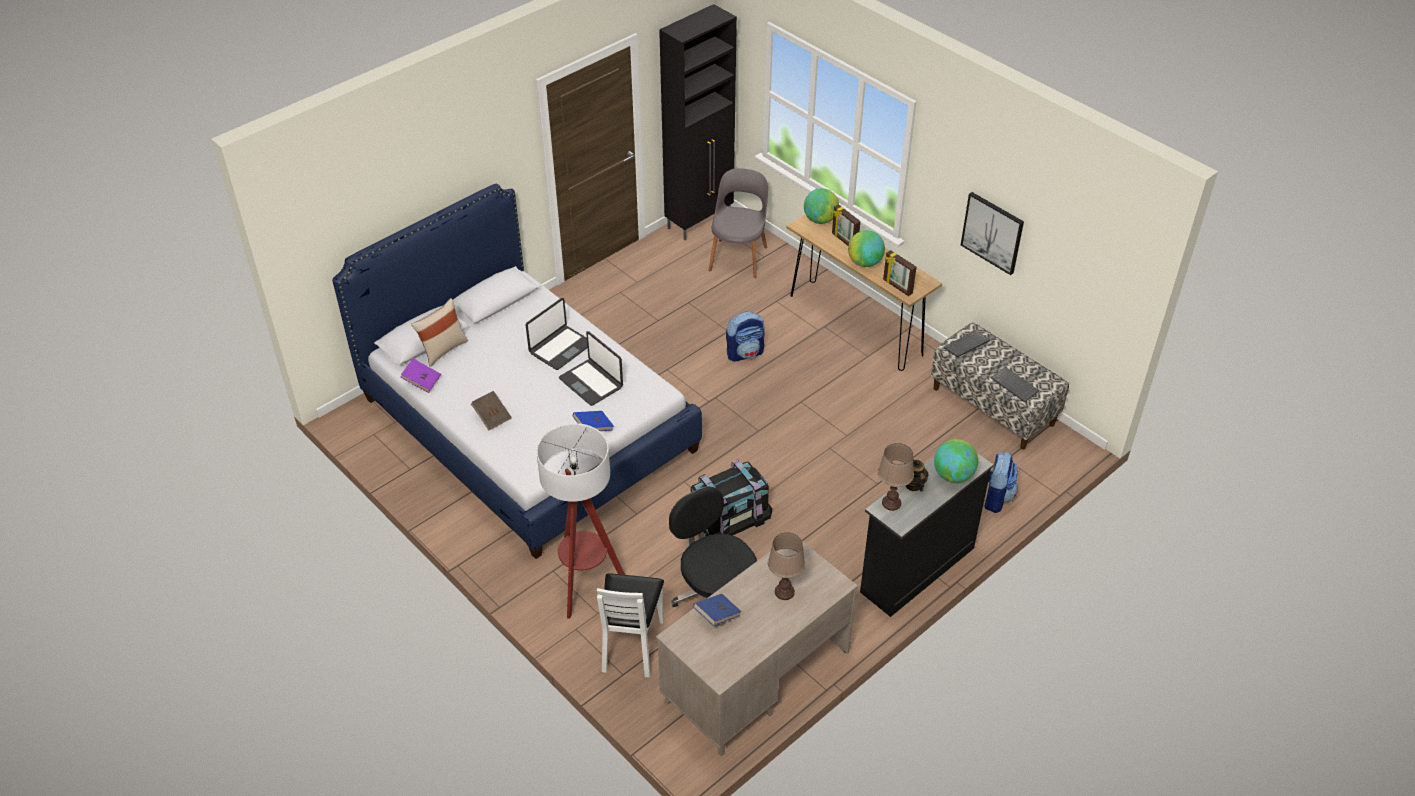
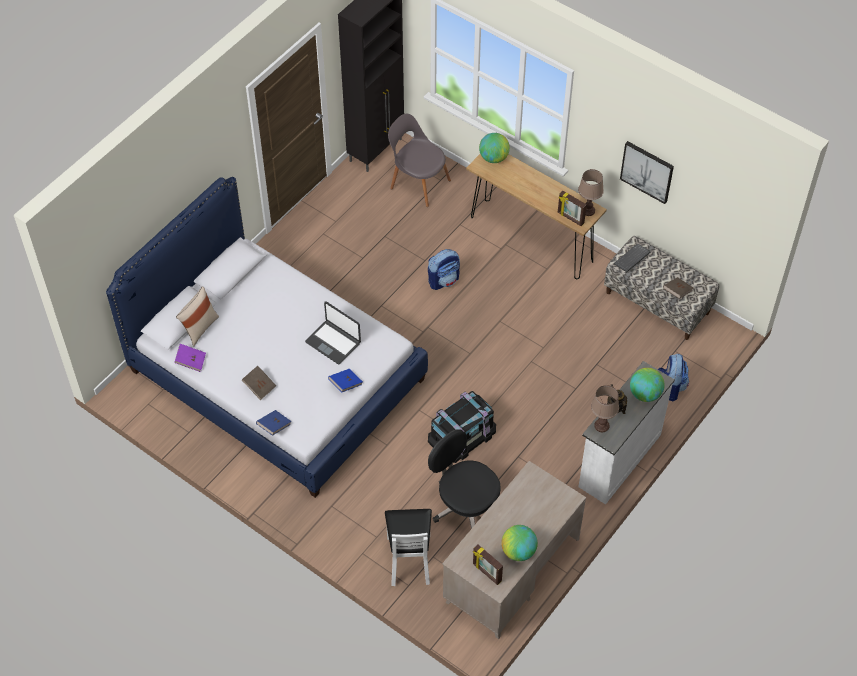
camera: 10 degrees left, 10 degrees up
(560, 348) = (299, 312): laptop -> none
(586, 586) = (361, 515): floor lamp -> none
(717, 615) = (485, 539): blue book -> blue book (274, 426)
(738, 256) = (418, 183): grey chair -> grey chair turned 60 degrees counterclockwise
(784, 592) = (532, 511): brown table lamp -> brown table lamp (588, 210)
(844, 241) = (518, 177): picture frame -> picture frame (486, 573)
(864, 262) = (539, 197): globe -> globe (518, 551)
(915, 569) = (618, 460): black dresser -> white dresser
(1015, 385) = (677, 292): keyboard -> brown book

